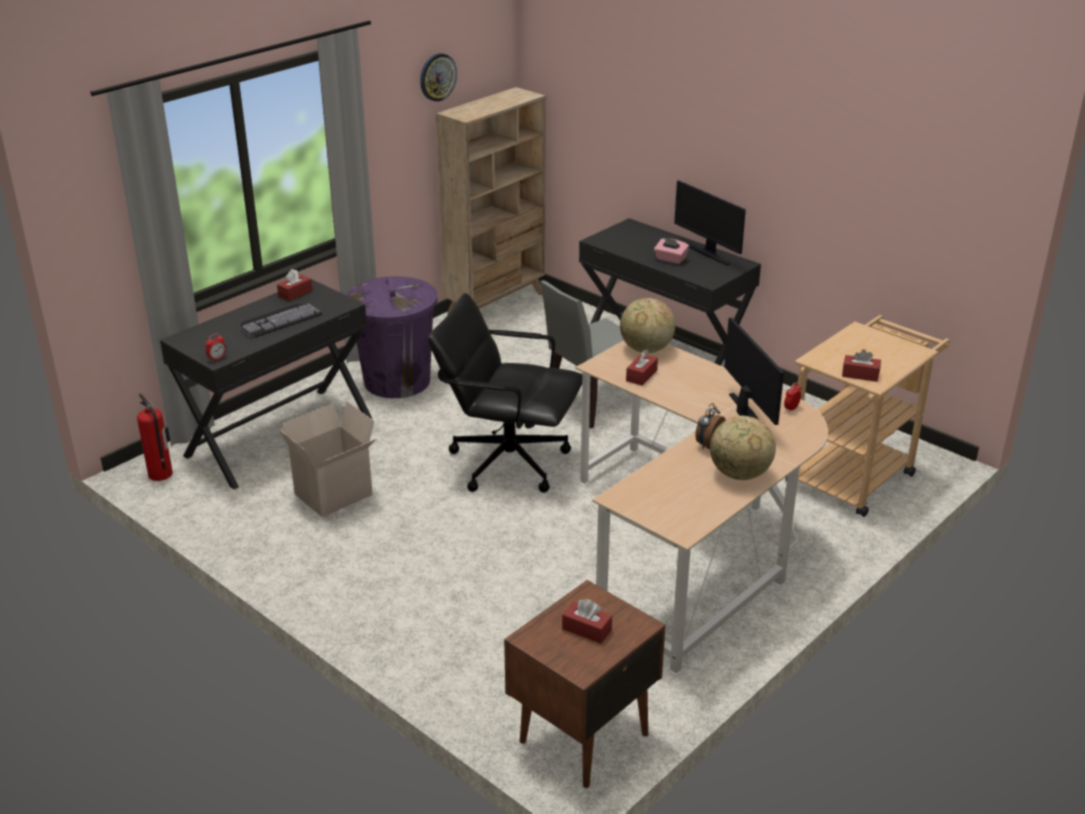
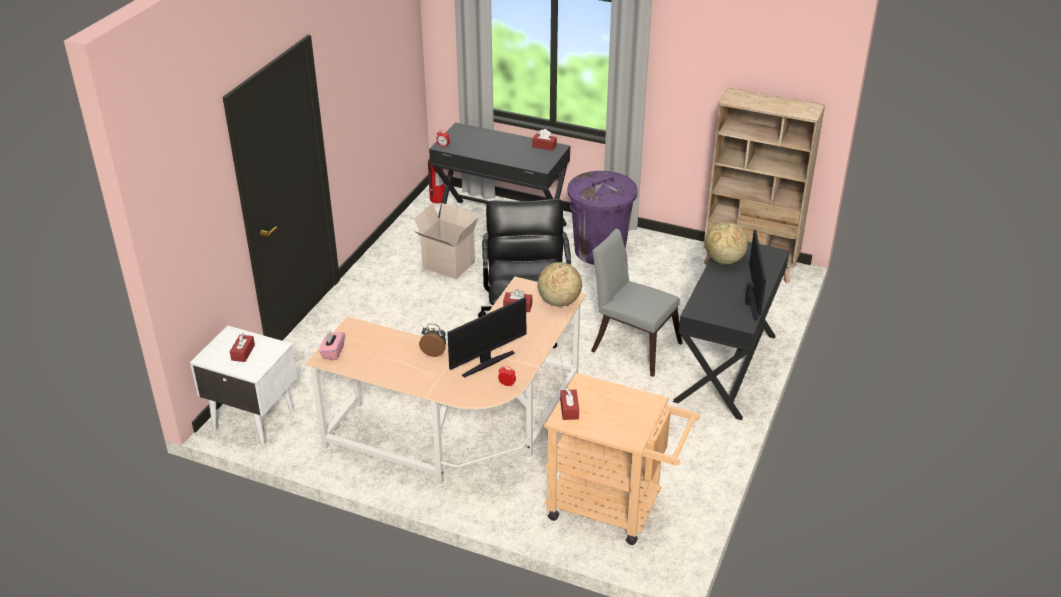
camera: 70 degrees right, 5 degrees up
(279, 319) = (505, 151): keyboard -> none
(437, 77) = (739, 61): wall clock -> none
(582, 738) = (253, 420): brown nightstand -> white nightstand
(670, 259) = (722, 285): pink tissue box -> pink tissue box (333, 352)
(707, 253) = (750, 302): monitor -> monitor turned 150 degrees clockwise
(740, 474) = (401, 372): globe -> globe (723, 260)

